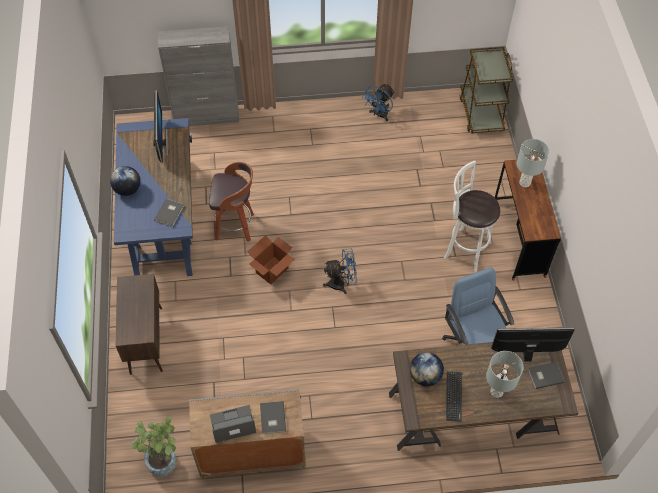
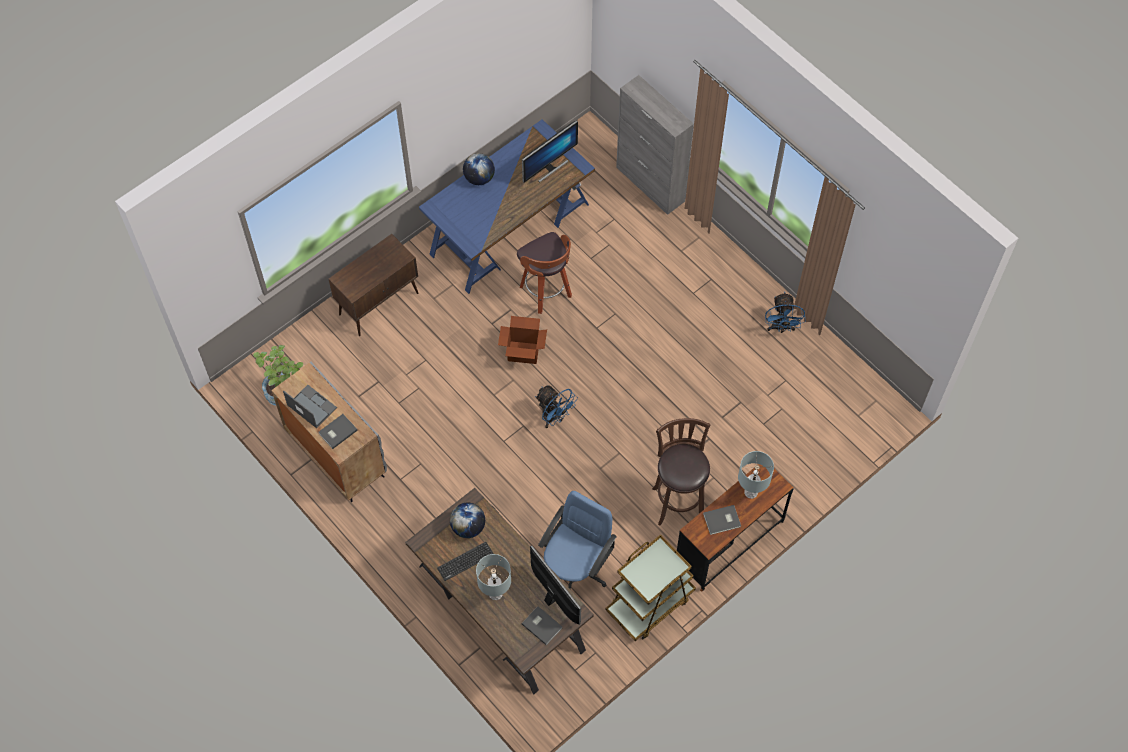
camera: 55 degrees right, 5 degrees up
(170, 213) = (480, 226): grey book -> grey book (722, 521)
(379, 115) = (781, 328): blue fan -> blue fan turned 90 degrees counterclockwise
(465, 249) = (678, 500): white stool -> brown stool
(481, 113) = (865, 418): brown cart -> brown cart (649, 603)

